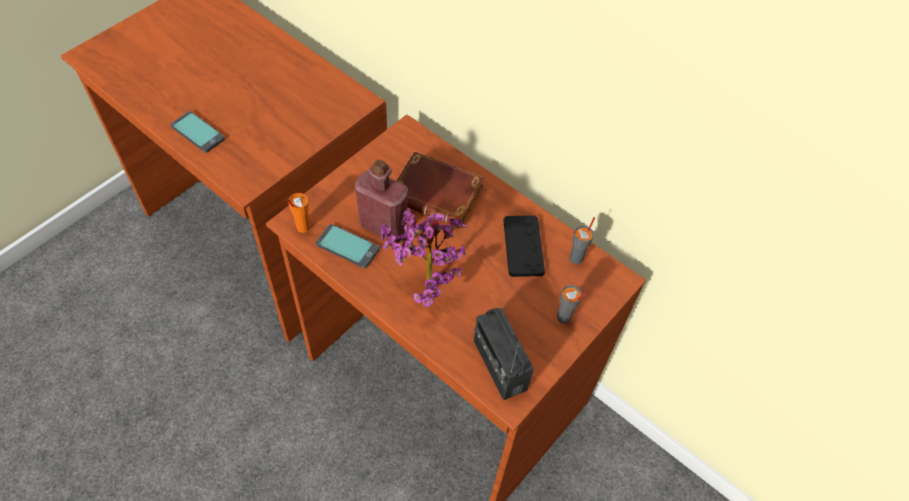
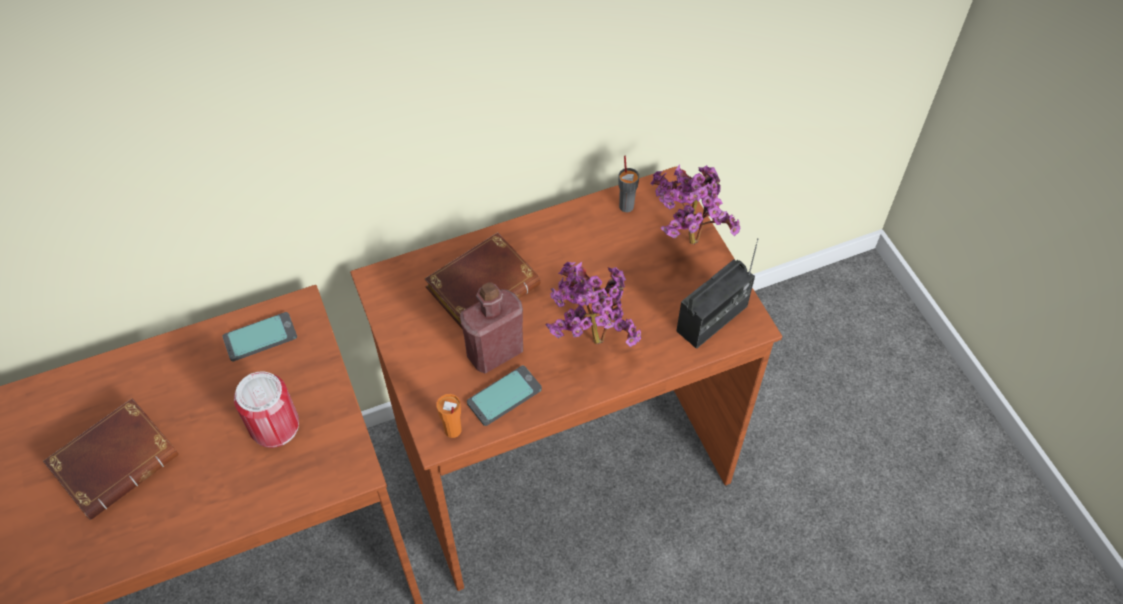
camera: 60 degrees left, 0 degrees up
(198, 132) = (235, 498): phone -> phone (260, 337)
(202, 65) = (117, 459): none -> brown book
(260, 128) = (274, 426): none -> can
(499, 365) = (712, 319): radio -> radio turned 45 degrees counterclockwise
(523, 246) = (590, 242): black game controller -> none
(564, 317) = (686, 245): grey cup -> potted plant

